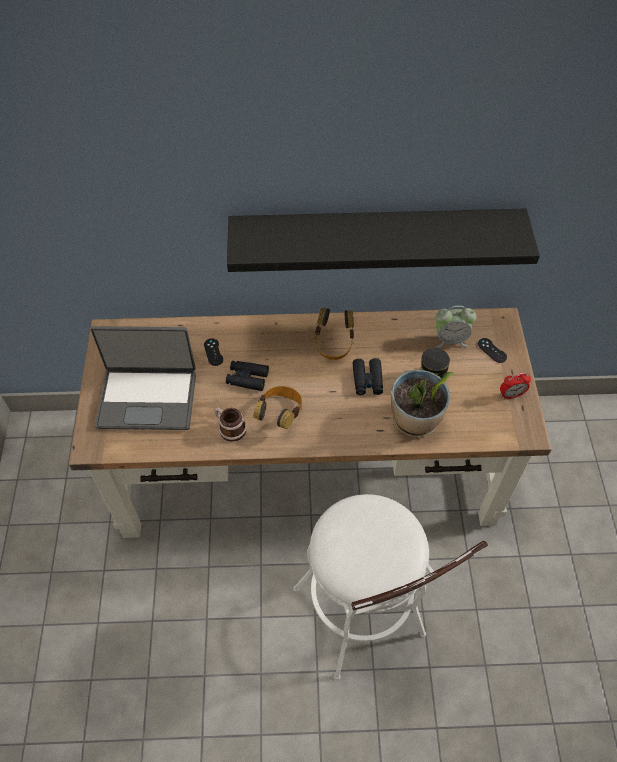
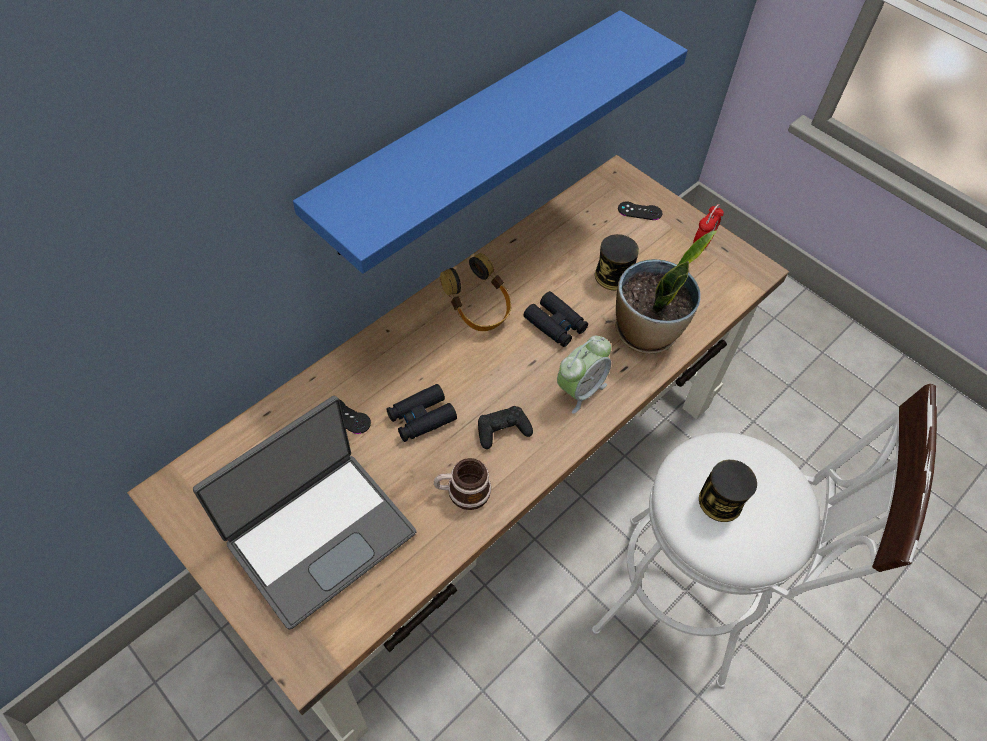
camera: 45 degrees left, 0 degrees up
(280, 413) = (502, 430): headphones -> black game controller
(356, 536) = (720, 501): none -> can
(375, 235) = (473, 133): black shelf -> blue shelf
(450, 339) = (590, 225): alarm clock -> alarm clock (580, 390)

